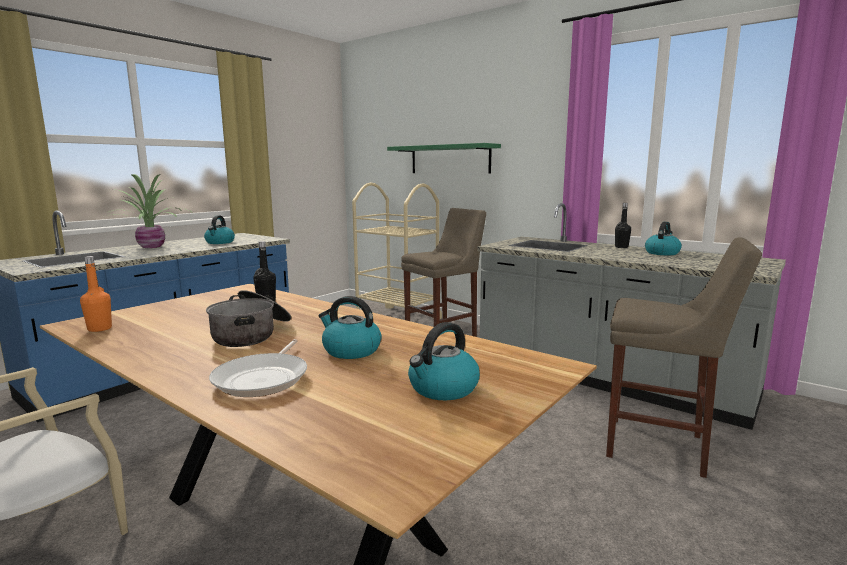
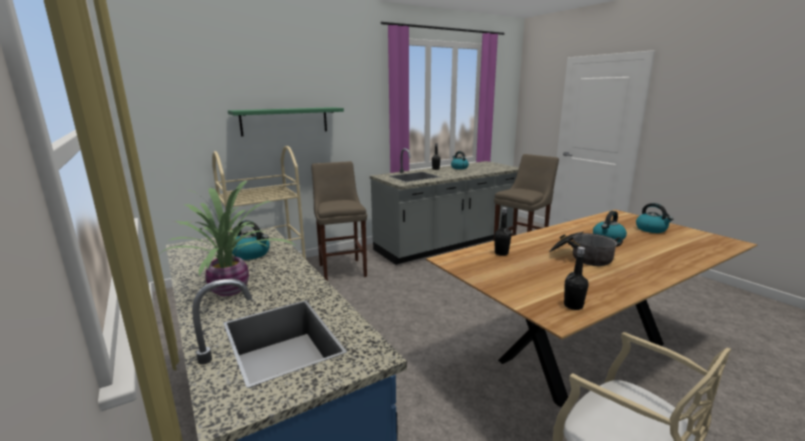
camera: 70 degrees left, 5 degrees up
(99, 329) = (573, 306): orange bottle -> black bottle
(264, 379) = (656, 255): frying pan -> none

